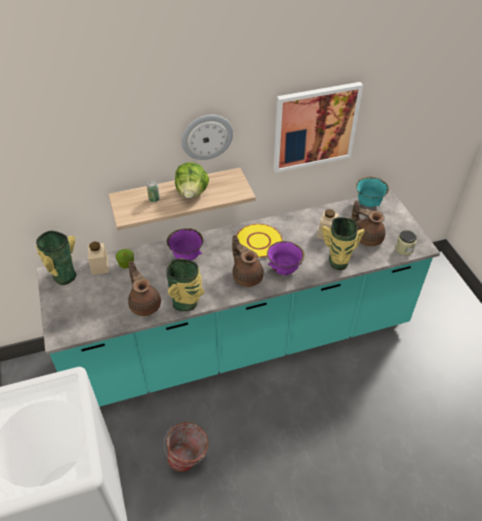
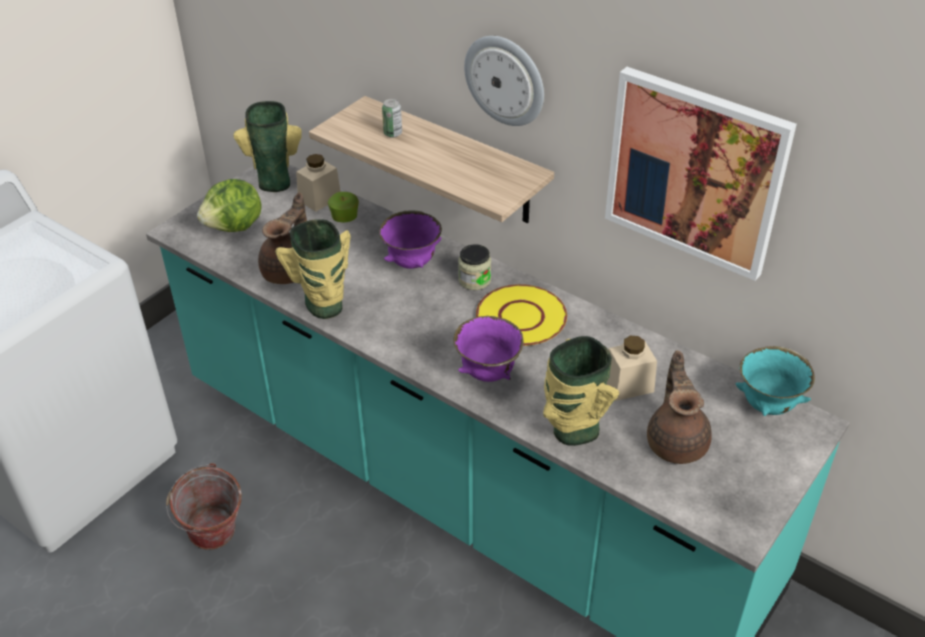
camera: 55 degrees right, 5 degrees down
(192, 192) = (443, 156): lettuce -> lettuce (235, 227)
(247, 276) = (435, 339): brown teapot -> none
(404, 249) = (703, 506): jar -> jar (474, 280)

